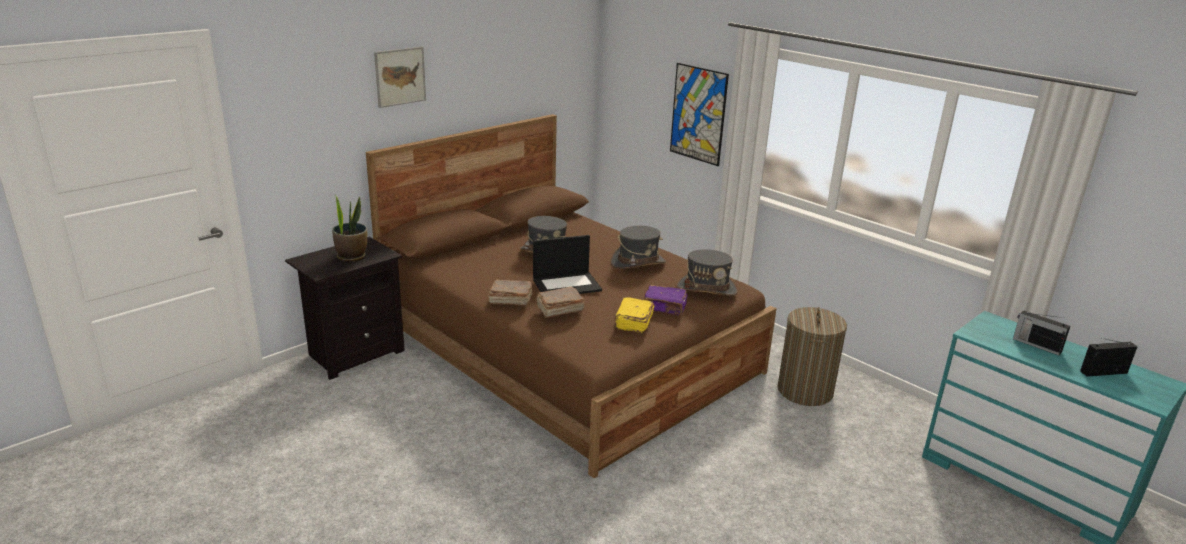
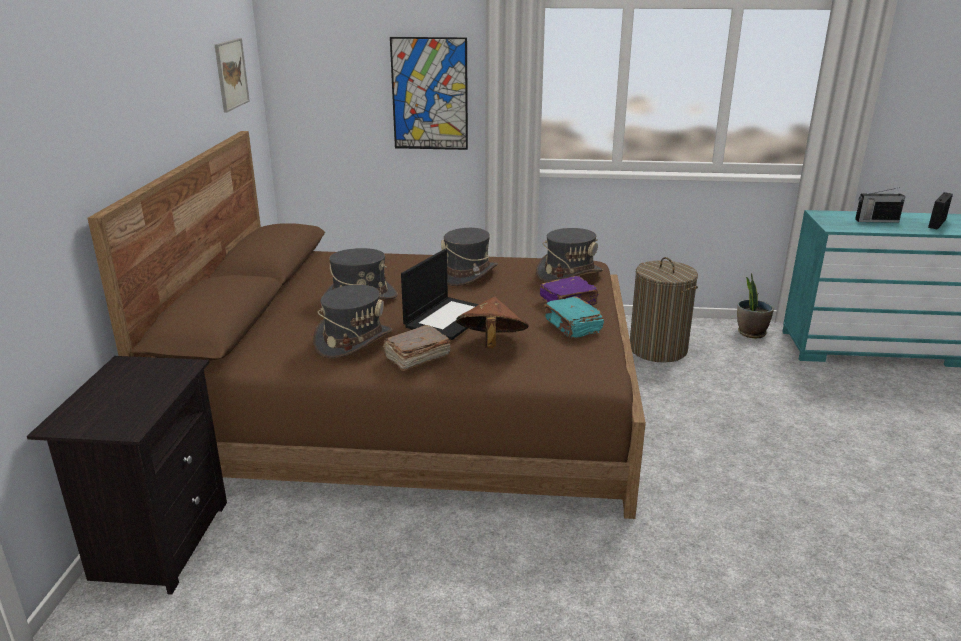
camera: 40 degrees left, 0 degrees up
(352, 256) = (137, 388): potted plant -> potted plant (750, 333)
(400, 76) = (100, 86): picture -> picture (231, 74)
(496, 276) = (353, 341): none -> grey hat
(559, 309) = (491, 344): brown book -> brown hat
(633, 322) = (572, 327): yellow book -> turquoise book

